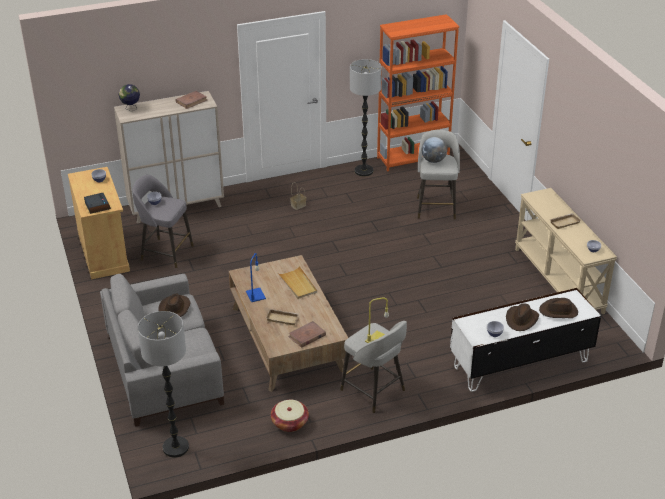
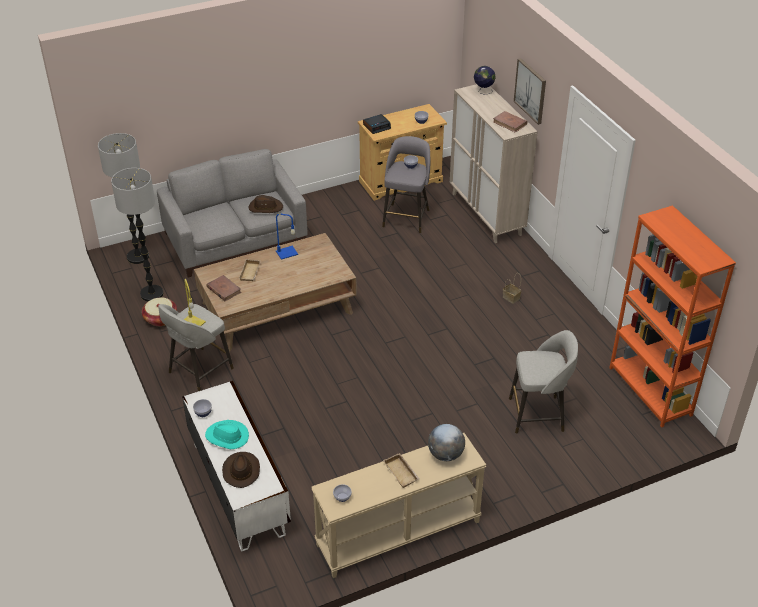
camera: 85 degrees right, 5 degrees up
(181, 68) = (530, 90): none -> picture
(298, 284) = (305, 278): beige tray -> none
(363, 171) = (602, 347): floor lamp -> floor lamp (152, 294)
(433, 160) = (544, 359): globe -> globe (445, 454)
(521, 319) = (227, 437): brown hat -> turquoise hat

